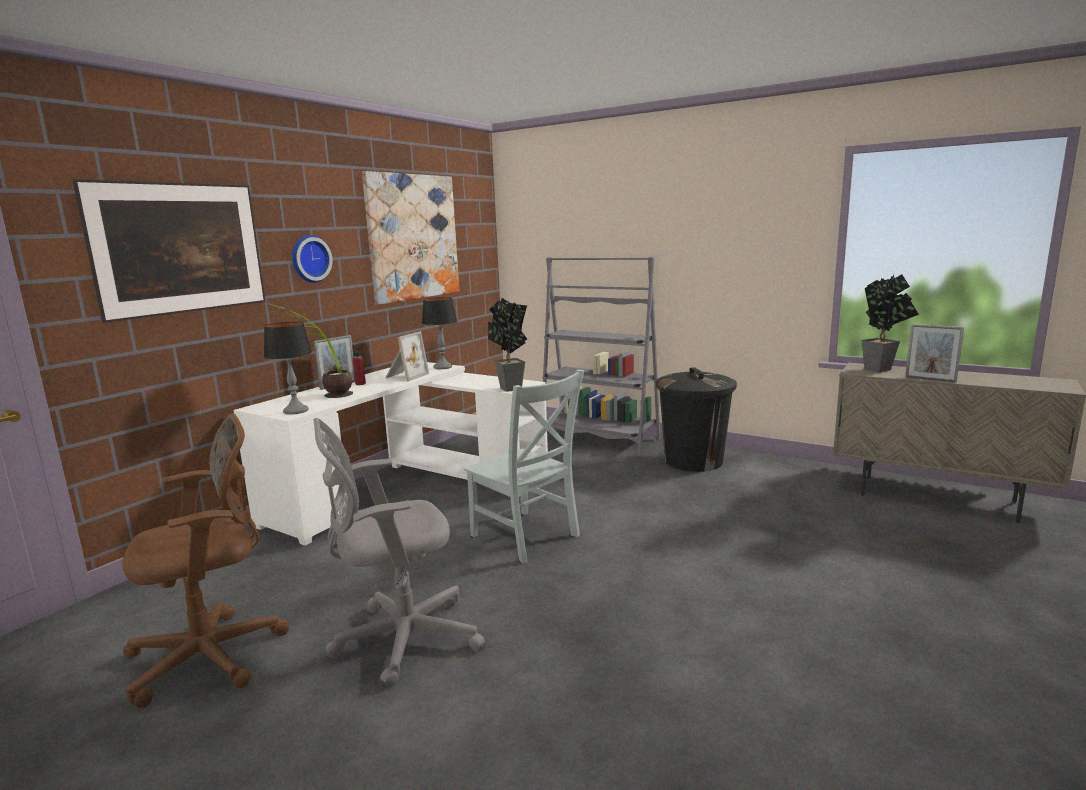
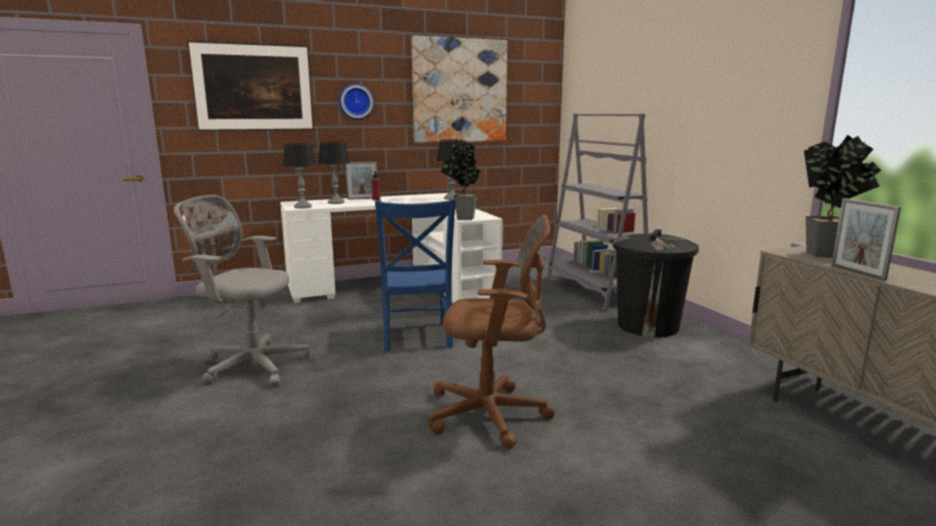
camera: 35 degrees right, 0 degrees up
(214, 655) = (171, 340): brown office chair -> brown office chair (493, 415)
(321, 396) = (336, 202): potted plant -> table lamp
(405, 376) = (413, 199): picture frame -> none
(527, 537) = (416, 337): grey chair -> blue chair

